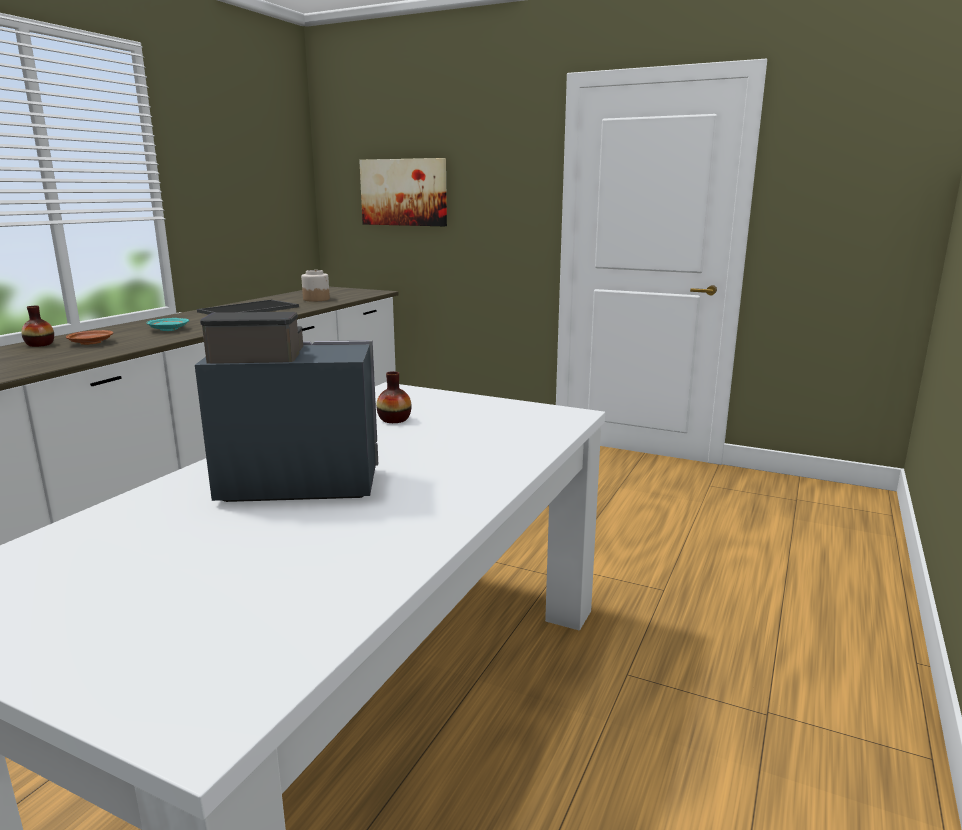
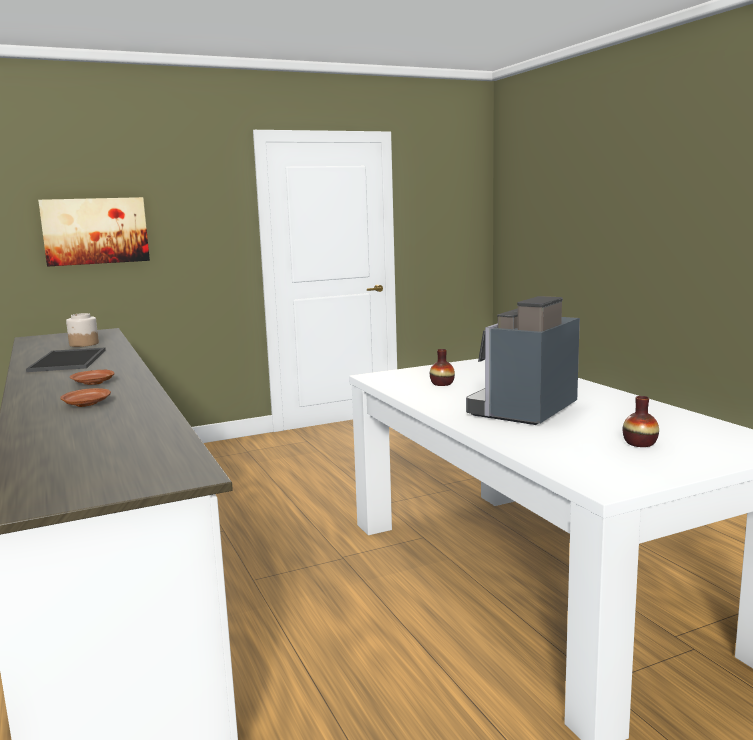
camera: 50 degrees left, 5 degrees down
(40, 344) = (39, 418): vase -> vase (640, 443)
(168, 329) = (93, 383): turquoise plate -> brown plate

